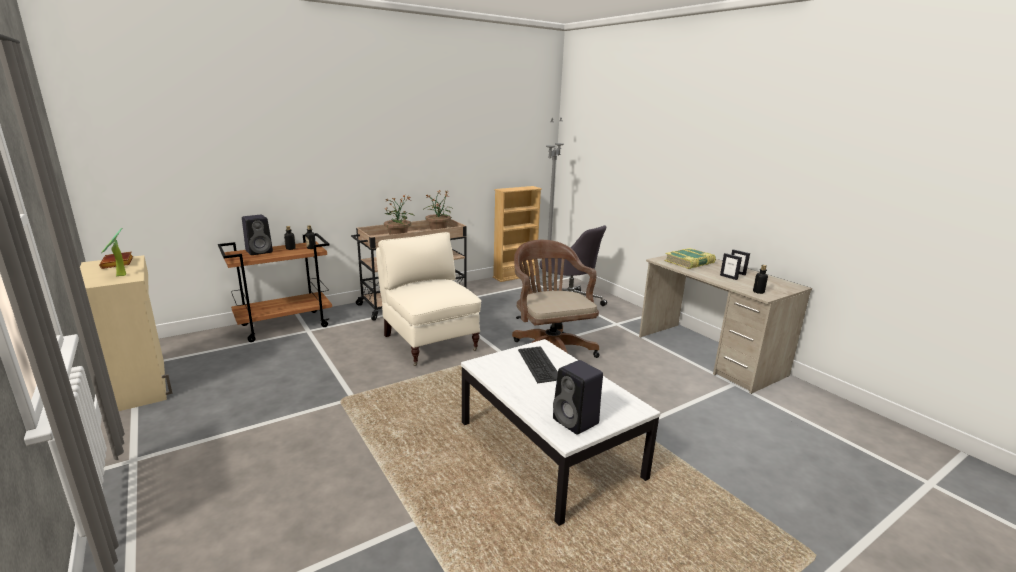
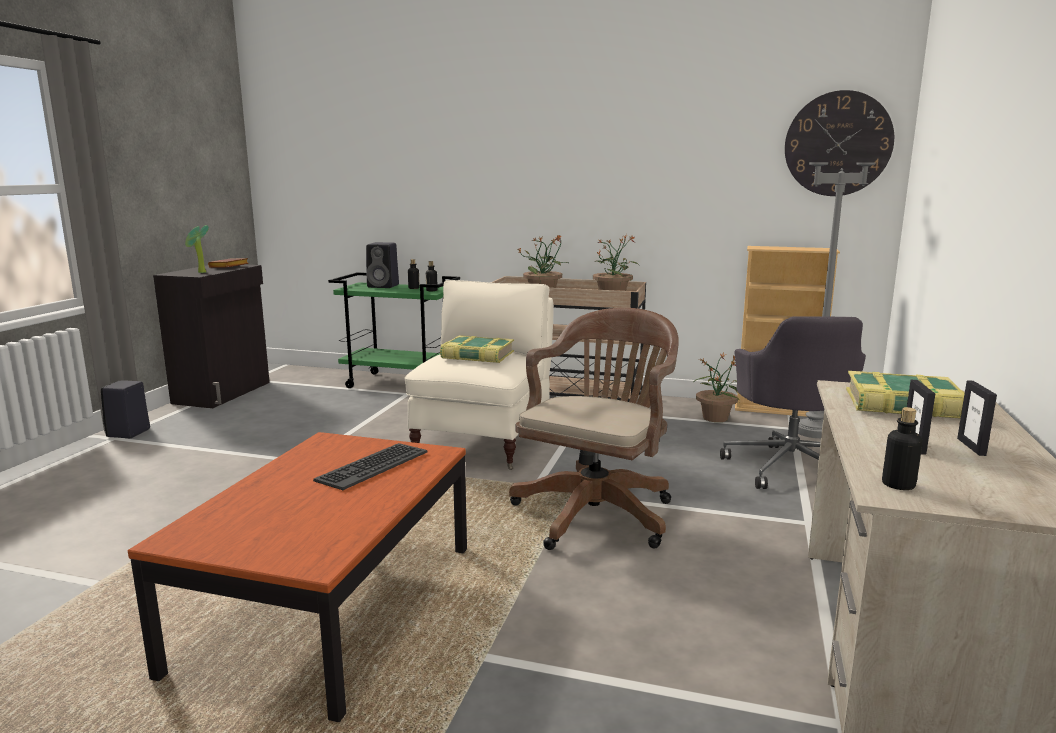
camera: 50 degrees right, 5 degrees down
(139, 385) = (224, 392): beige cabinet -> black cabinet
(285, 325) = (401, 383): brown cart -> green cart
(435, 287) = (477, 356): none -> book
(500, 288) = (715, 418): none -> potted plant
(530, 130) = (838, 144): none -> wall clock
(548, 449) = (330, 605): white coffee table -> brown coffee table
(577, 422) = (223, 533): black speaker -> black speaker (128, 433)

